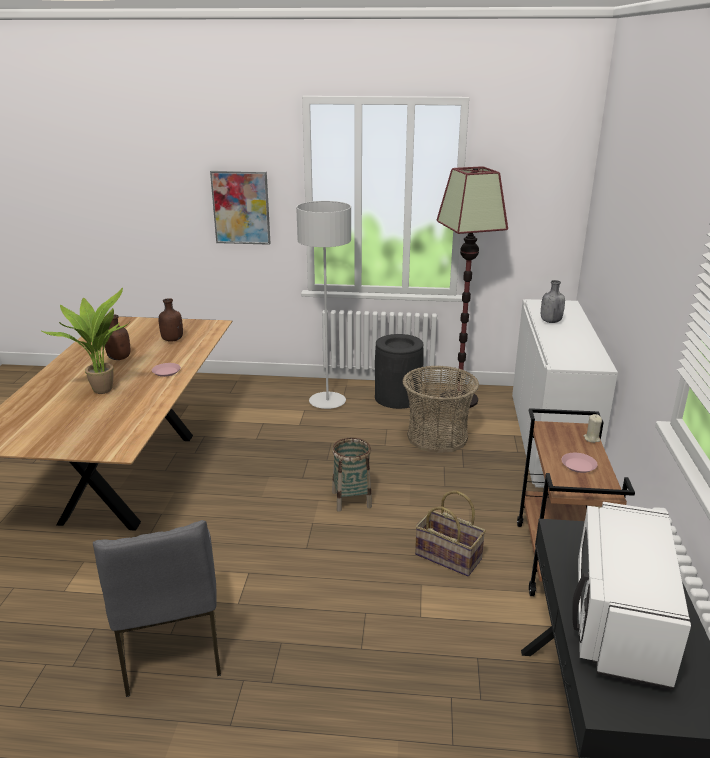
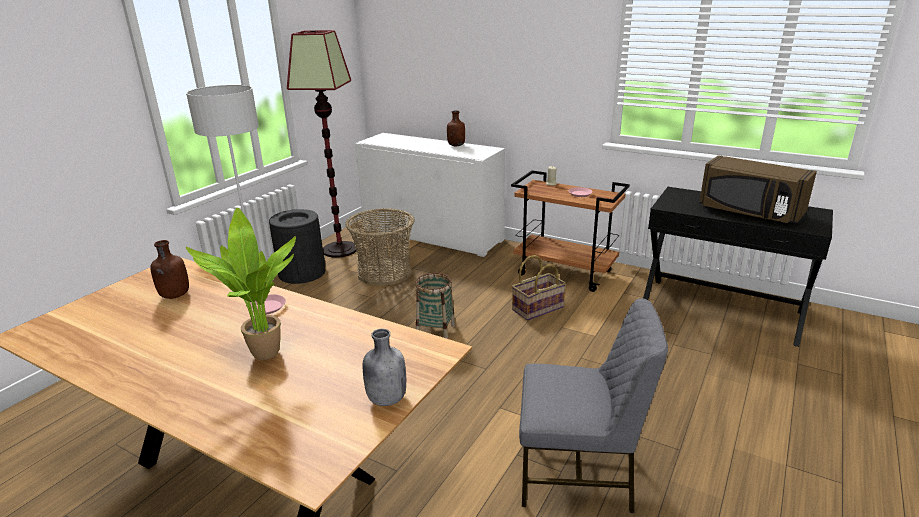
camera: 65 degrees left, 0 degrees up
(120, 358) = (177, 336): brown bottle -> brown bottle (456, 145)
(241, 207) = (69, 127): picture -> none
(550, 321) = (407, 145): grey bottle -> grey bottle (386, 399)
(618, 620) = (749, 212): white microwave -> brown microwave

